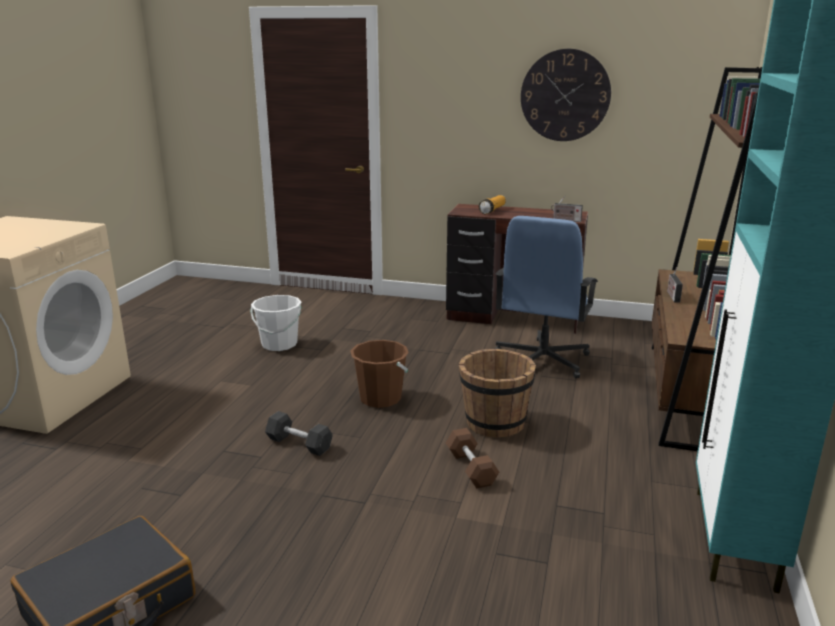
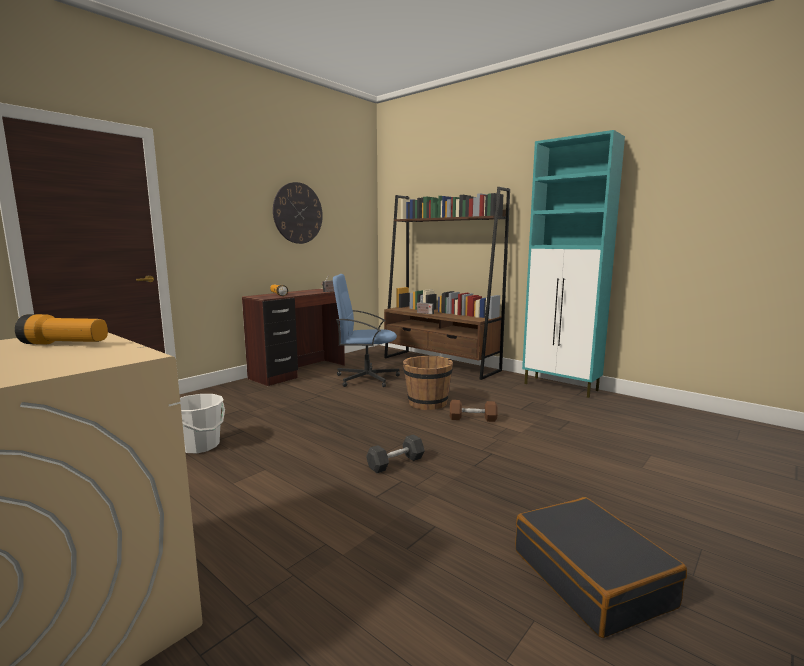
camera: 65 degrees left, 10 degrees down
(43, 233) = (65, 344): none -> flashlight
(380, 398) = (359, 425): brown bucket -> none
(541, 360) = (366, 378): blue office chair -> blue office chair turned 135 degrees clockwise

